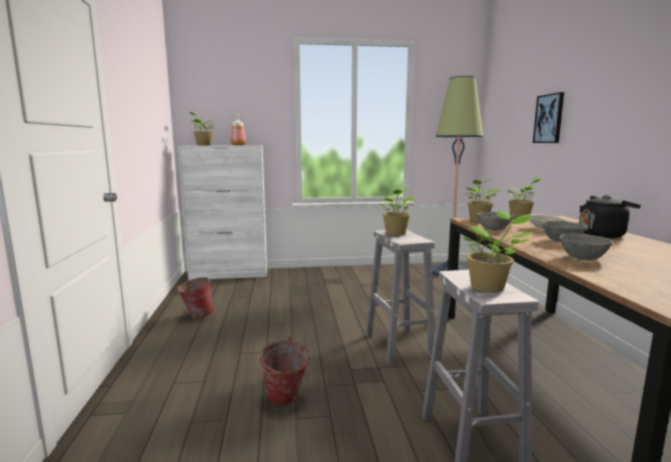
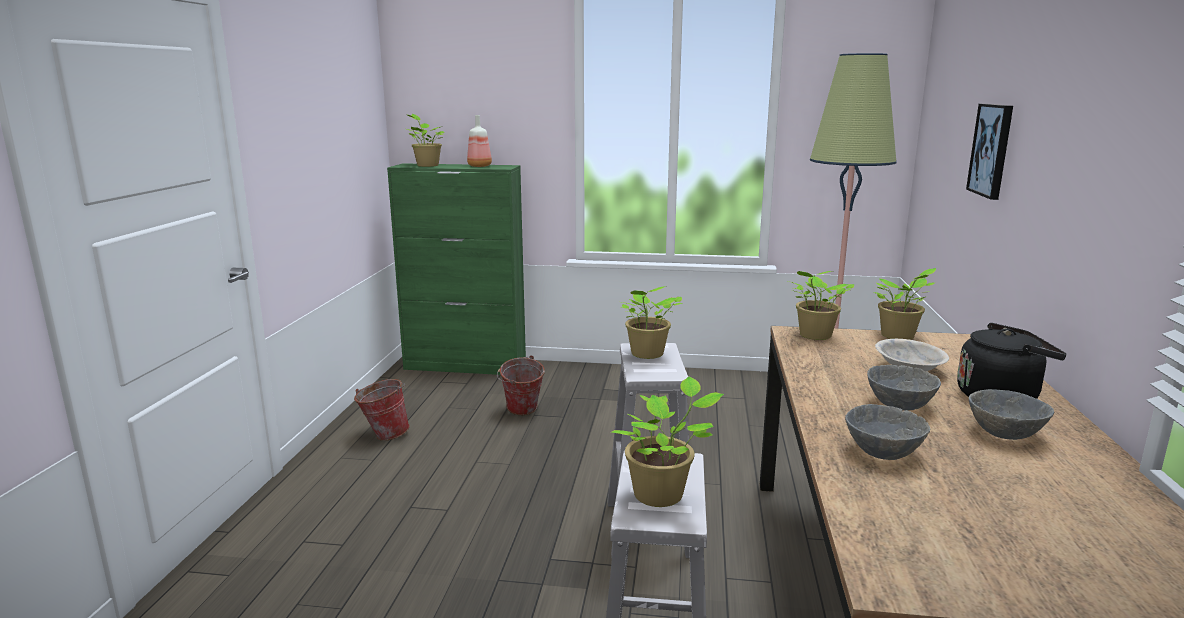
camera: 15 degrees right, 5 degrees up
(229, 274) = (466, 366): white cabinet -> green cabinet
(284, 401) = (429, 594): bucket -> bucket (521, 412)
(493, 229) = (812, 362): grey bowl -> grey bowl (1004, 433)

